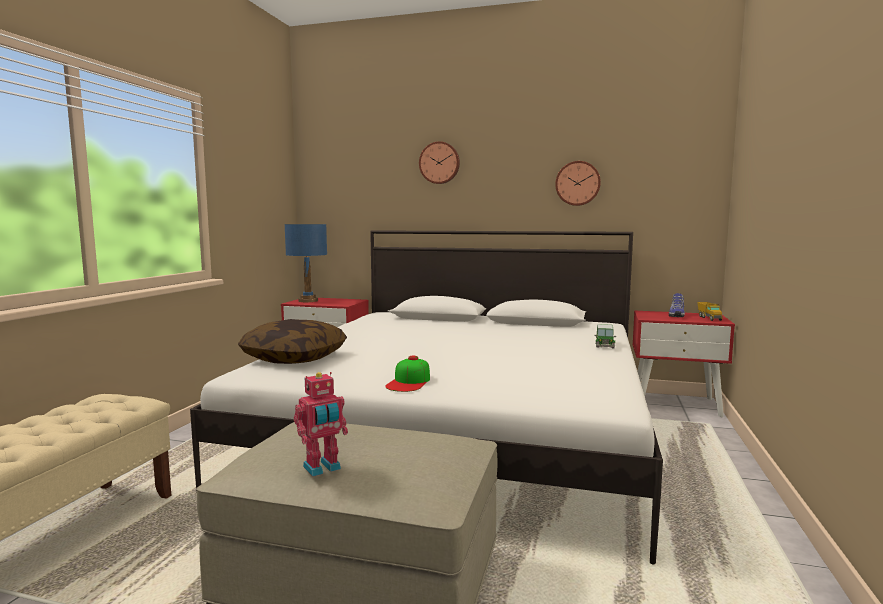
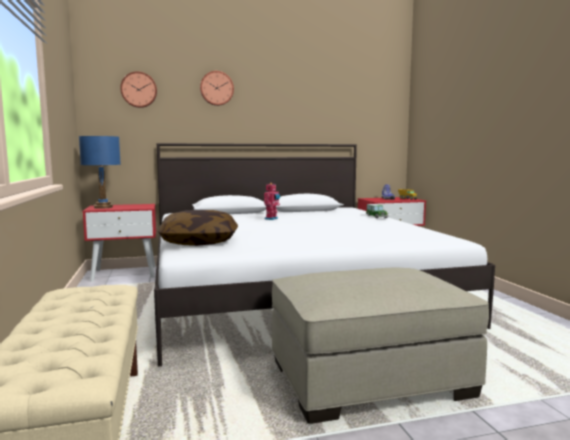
camera: 30 degrees left, 0 degrees up
(323, 468) = (383, 290): toy robot -> toy robot (272, 219)
(409, 382) = (322, 244): cap -> none
(577, 183) = (320, 109): wall clock -> wall clock (139, 90)

